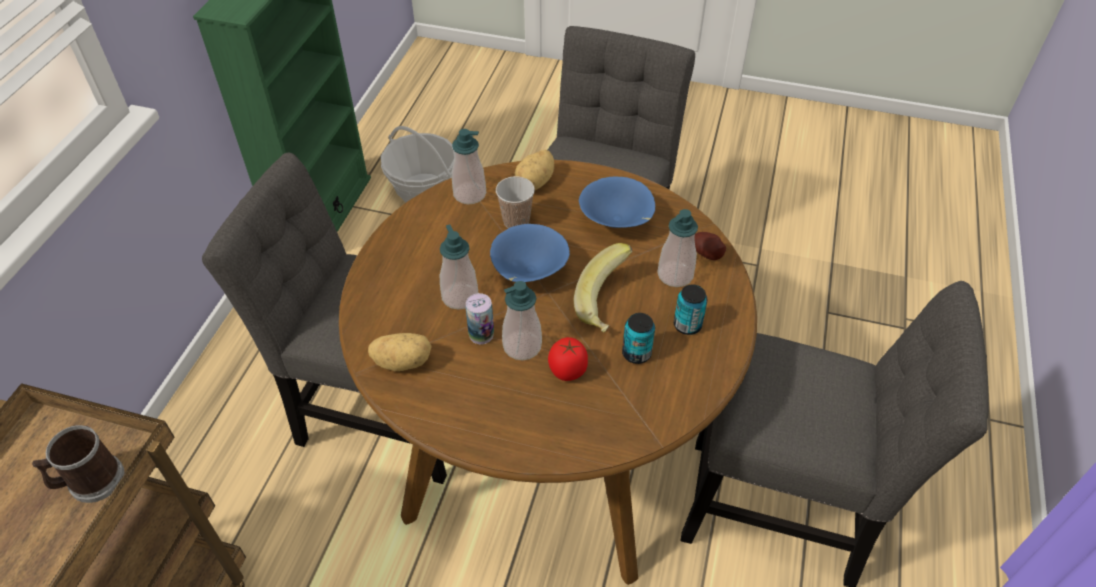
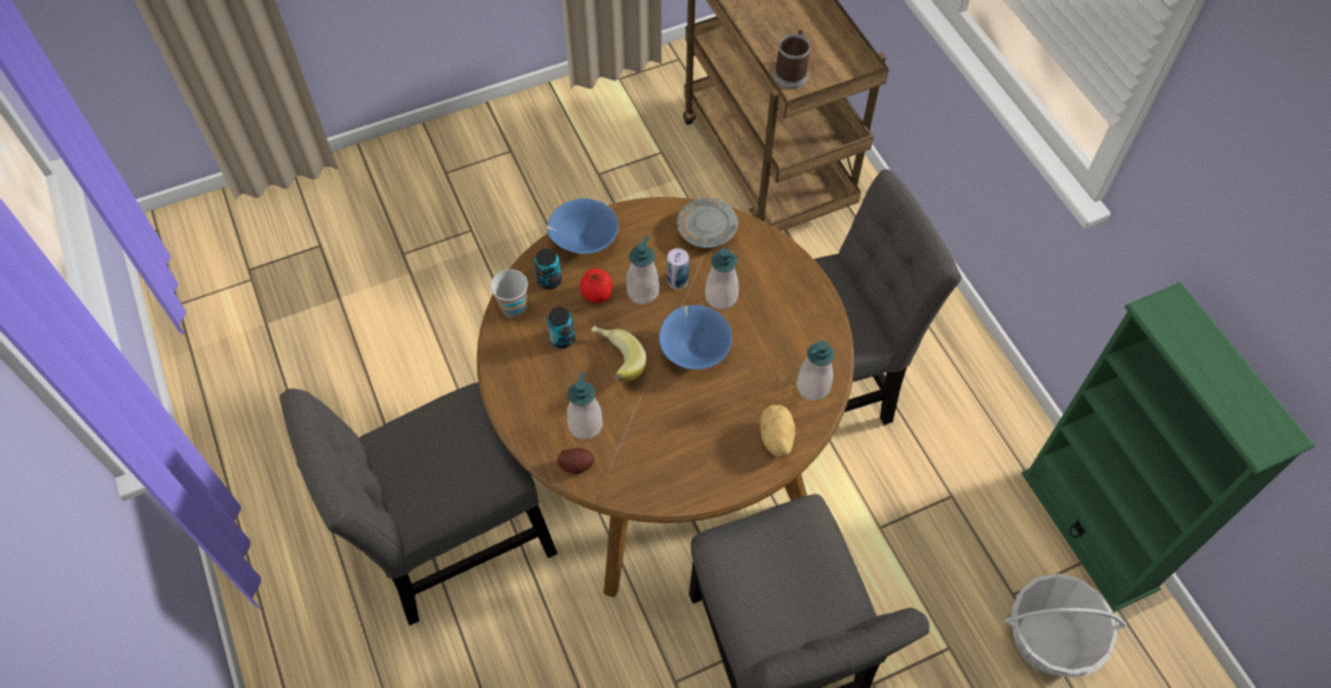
camera: 140 degrees right, 10 degrees up
(403, 361) = (707, 231): potato -> grey plate
(516, 221) = (749, 387): cup -> cup (513, 308)
(616, 222) = (672, 444): blue bowl -> blue bowl (583, 241)
(687, 325) = (543, 386): can -> can (549, 280)

